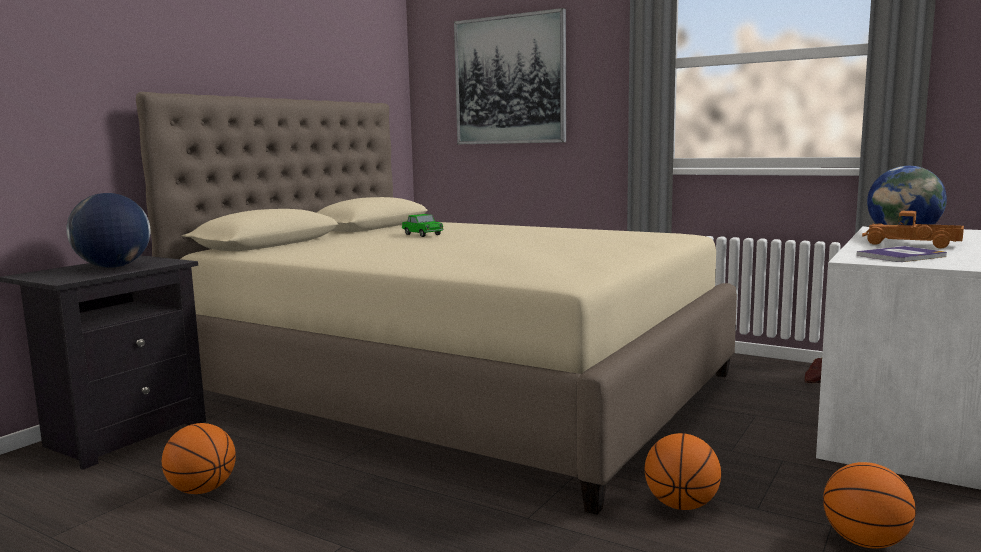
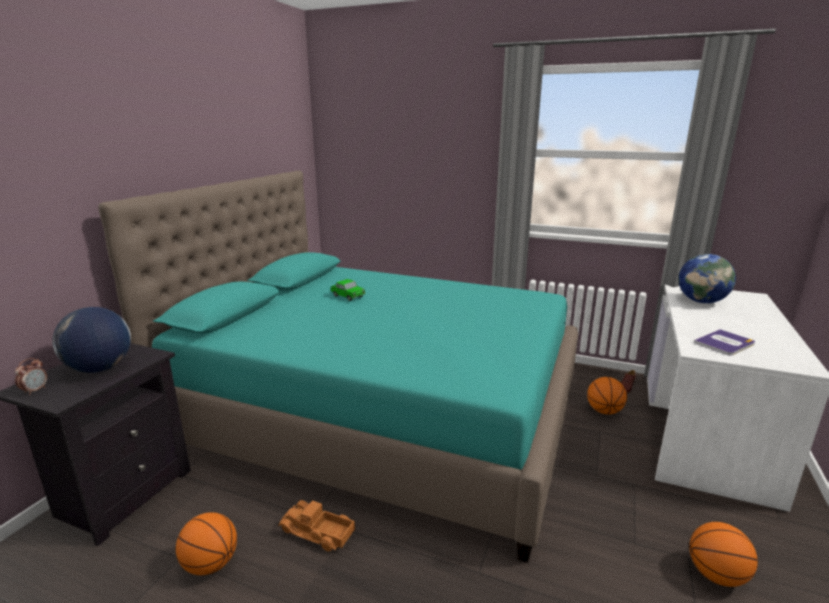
camera: 10 degrees left, 10 degrees up
(41, 275) = (35, 390): none -> alarm clock
(458, 387) = (381, 413): beige bed -> turquoise bed
(510, 80) = (399, 153): picture -> none
(681, 505) = (582, 544): basketball -> basketball (604, 411)
(912, 244) = (718, 320): toy truck -> toy truck (317, 532)

